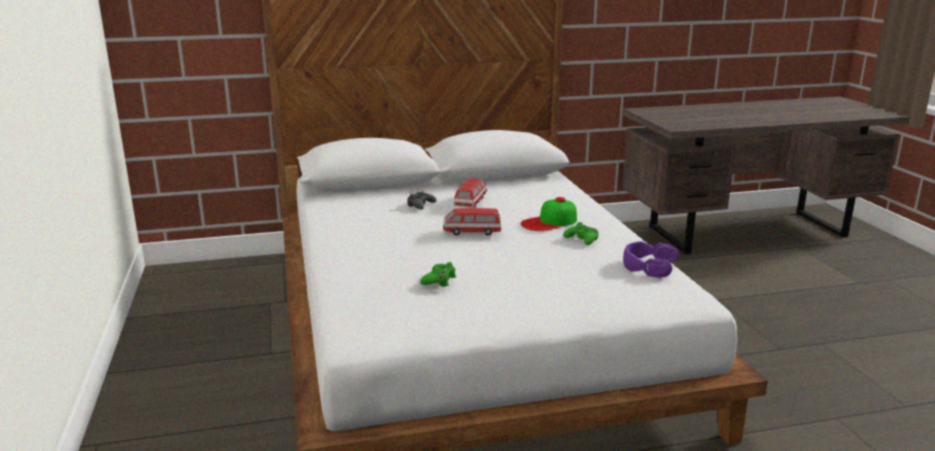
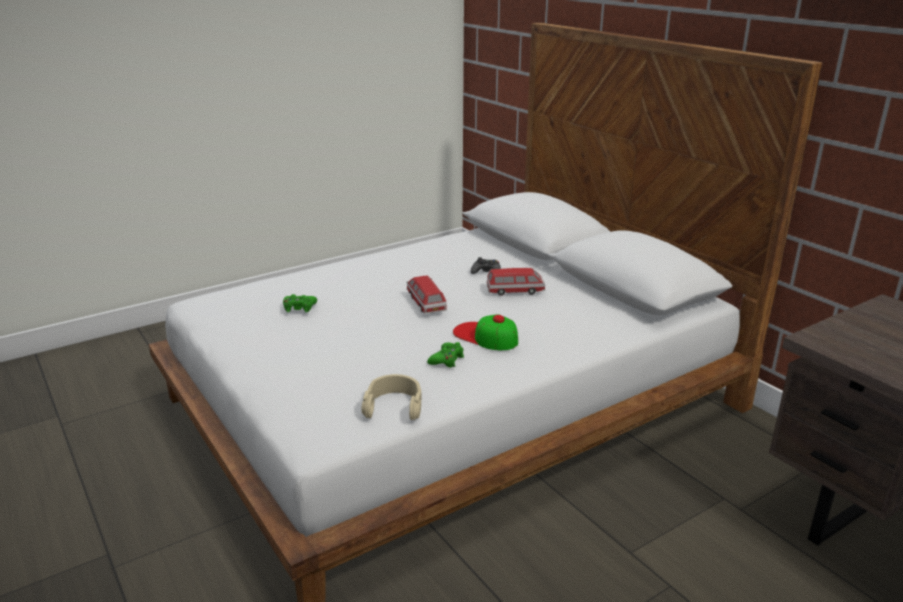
camera: 70 degrees right, 5 degrees up
(648, 266) = (394, 406): purple headphones -> beige headphones

